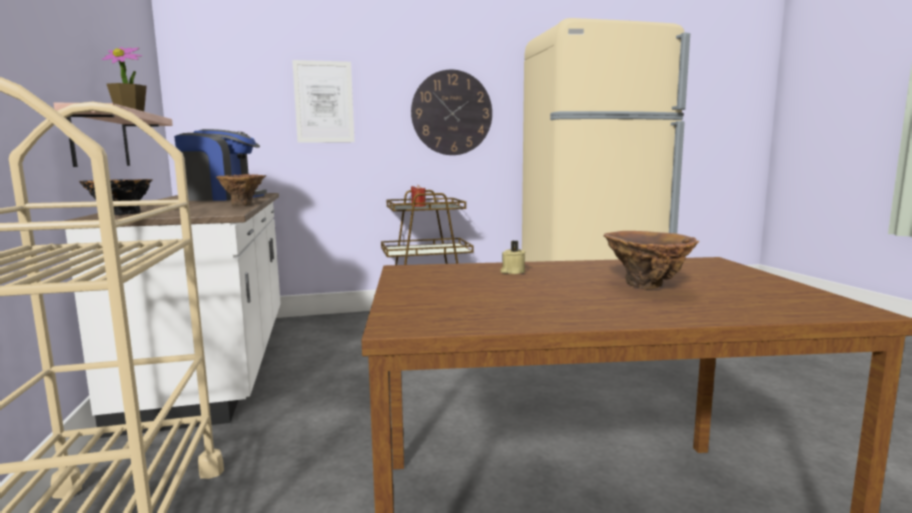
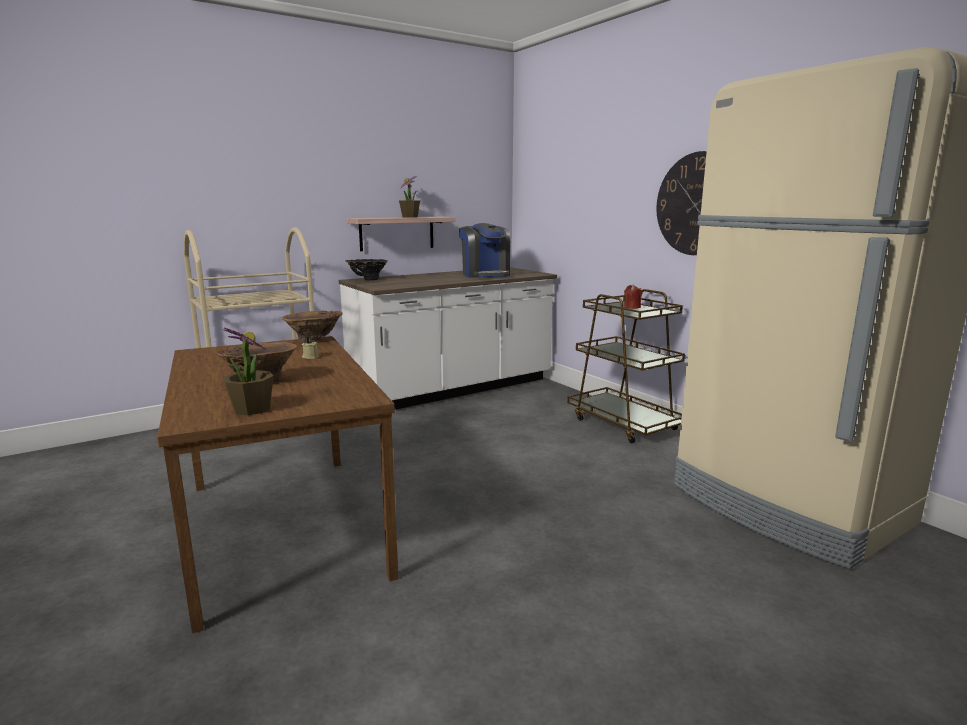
camera: 70 degrees right, 5 degrees up
(244, 204) = (437, 283): brown vase -> brown vase (315, 341)
(324, 102) = (593, 194): picture -> none
(771, 289) = (251, 409): none -> potted plant

